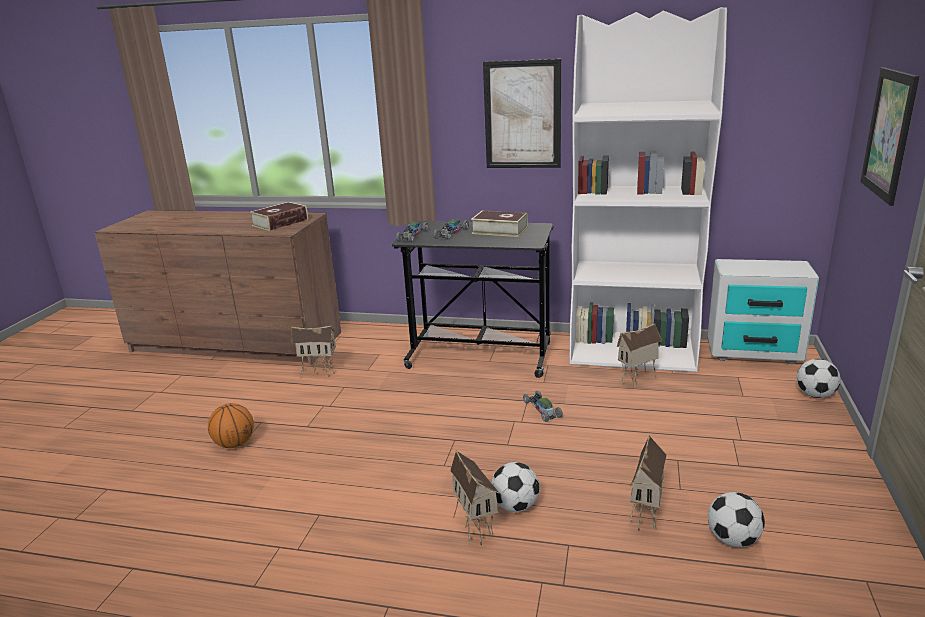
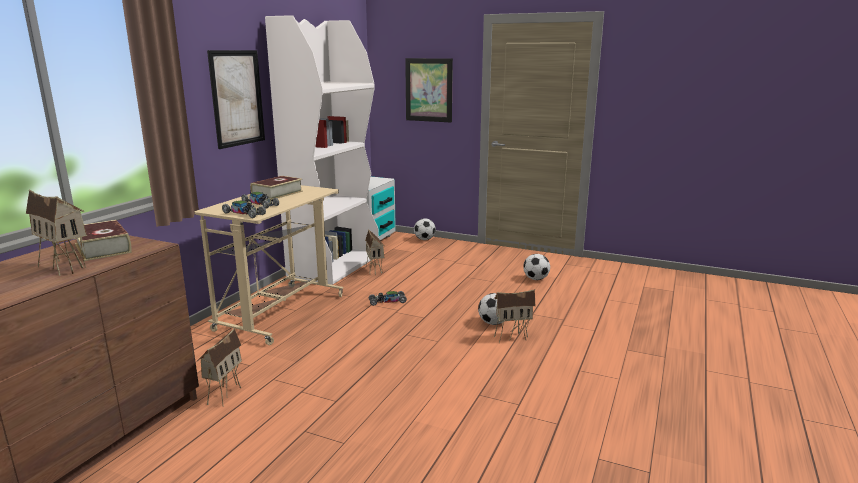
camera: 80 degrees left, 5 degrees down
(235, 444) = (339, 447): basketball -> none
(480, 355) = (281, 312): black desk -> beige desk
(646, 516) = (513, 292): toy house -> toy house (65, 267)

